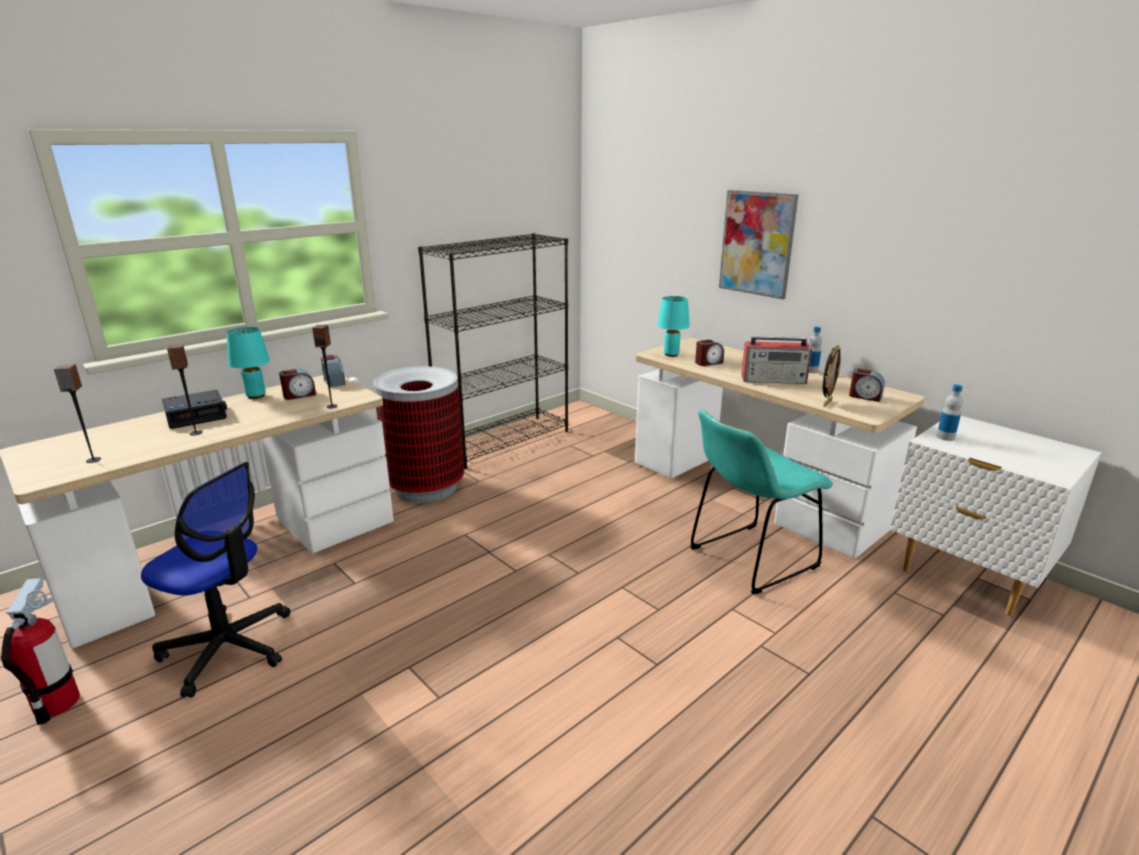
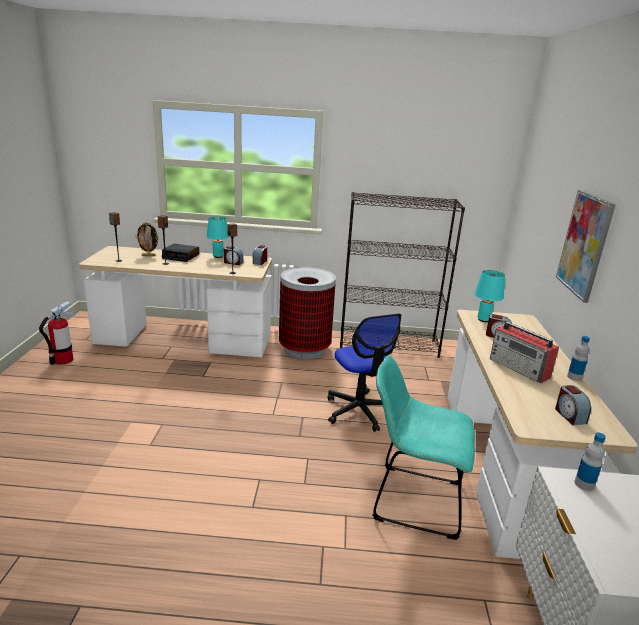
camera: 45 degrees right, 0 degrees up
(228, 648) = (126, 373): office chair -> office chair (359, 411)
(826, 403) = (517, 402): picture frame -> picture frame (148, 255)

